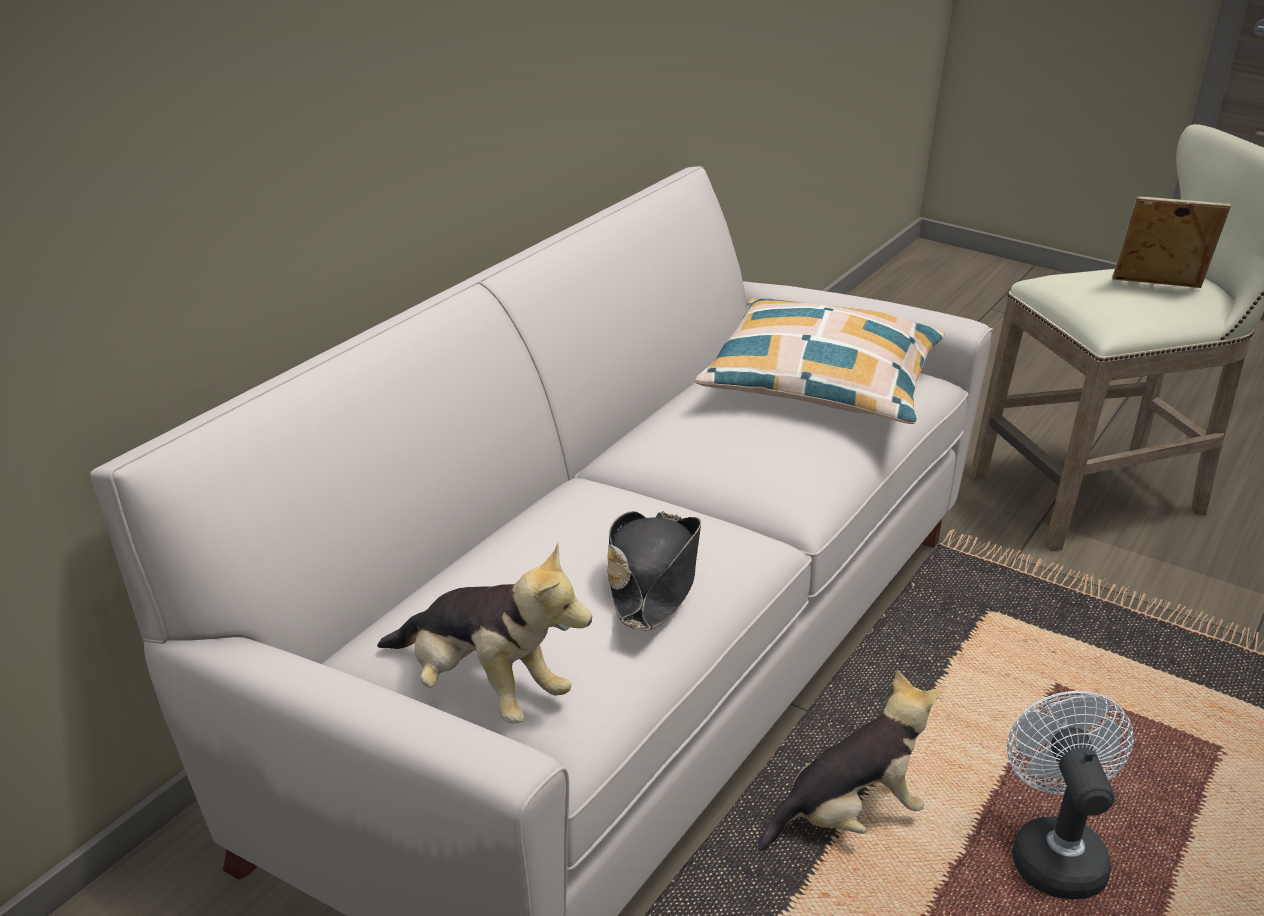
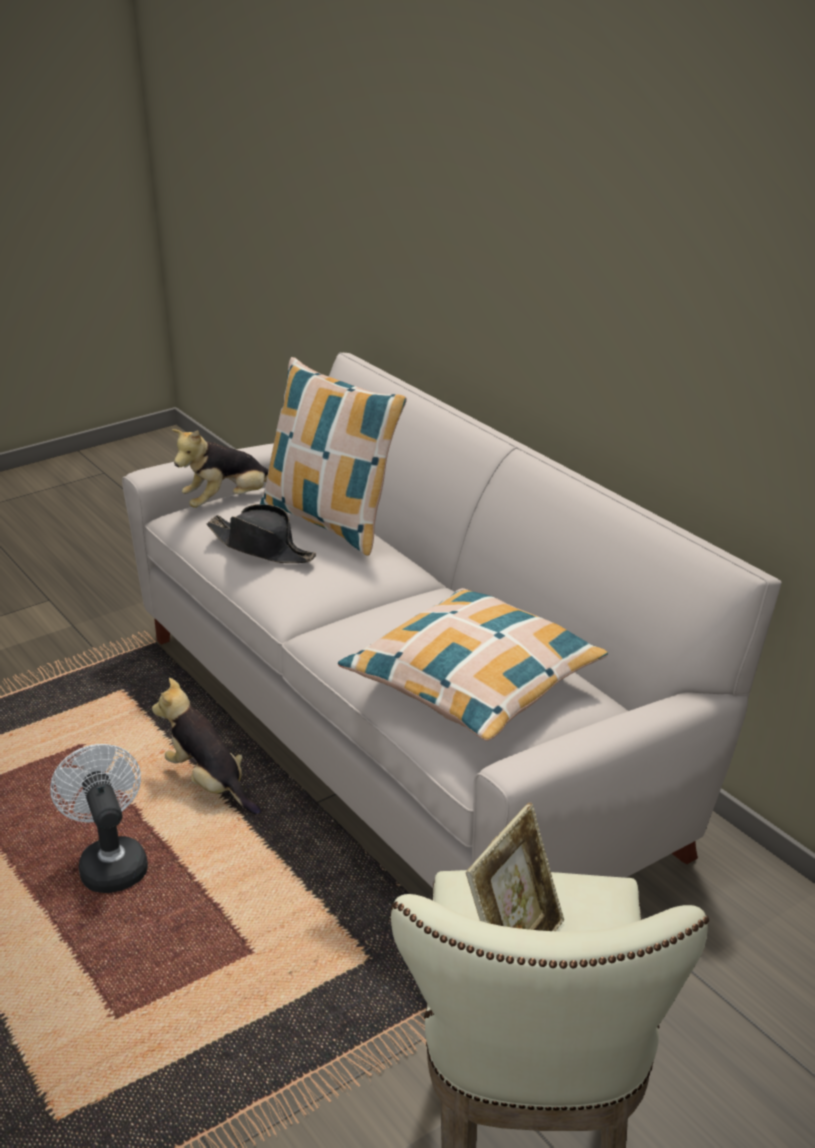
camera: 115 degrees right, 0 degrees up
(527, 543) = (331, 522): none -> pillow
(847, 817) = (209, 783): plush toy -> plush toy turned 135 degrees clockwise
(1053, 852) = (110, 863): white fan -> white fan turned 135 degrees counterclockwise

